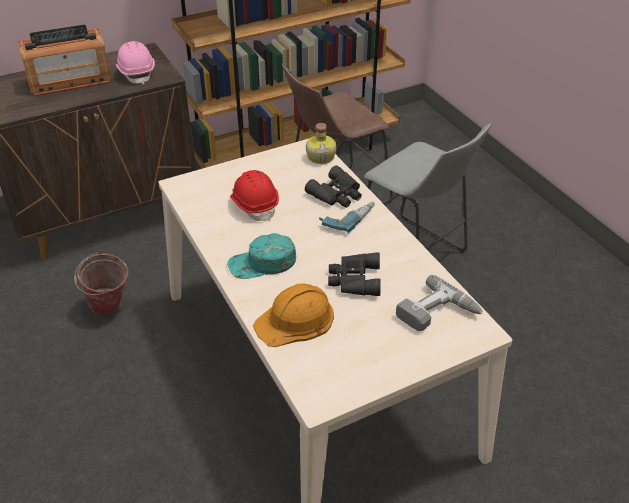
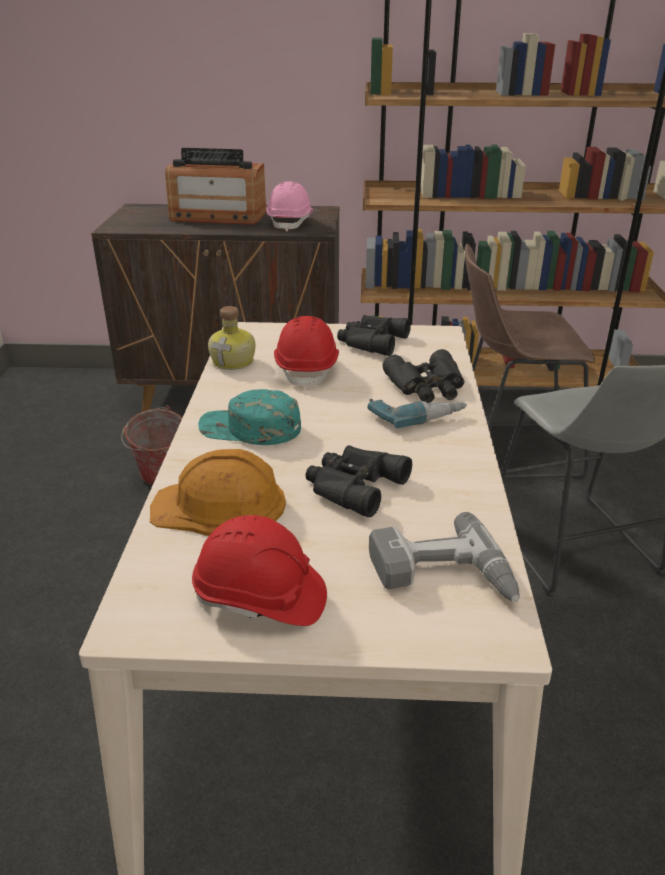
camera: 30 degrees right, 10 degrees down
(273, 168) = (370, 341): none -> black binoculars
(321, 157) = (444, 345): bottle -> bottle (234, 362)
(365, 361) = (260, 598): none -> red hard hat

